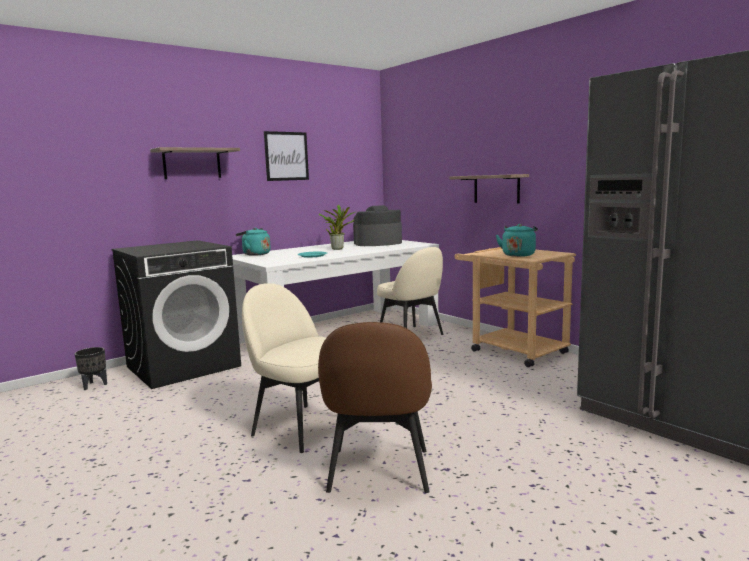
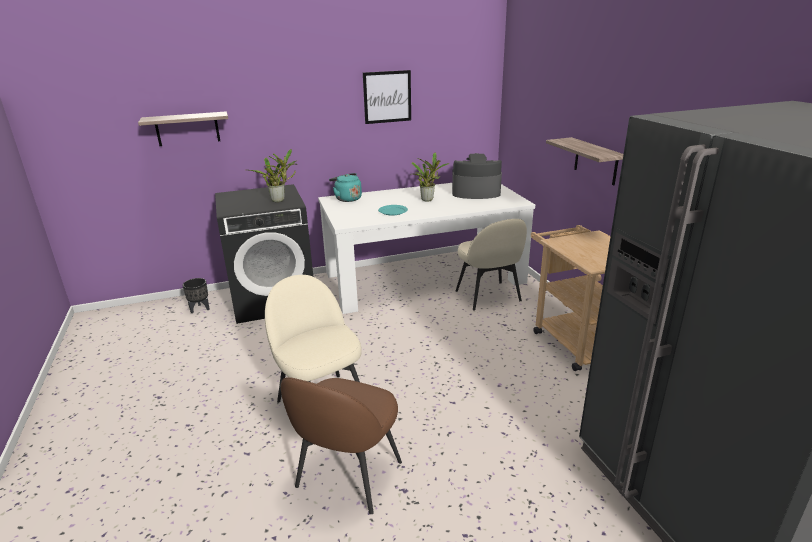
camera: 20 degrees right, 15 degrees up
(192, 163) = (288, 111): shelf -> shelf (187, 129)
(196, 246) = (280, 200): none -> potted plant
(518, 255) = (588, 253): turquoise kettle -> none

